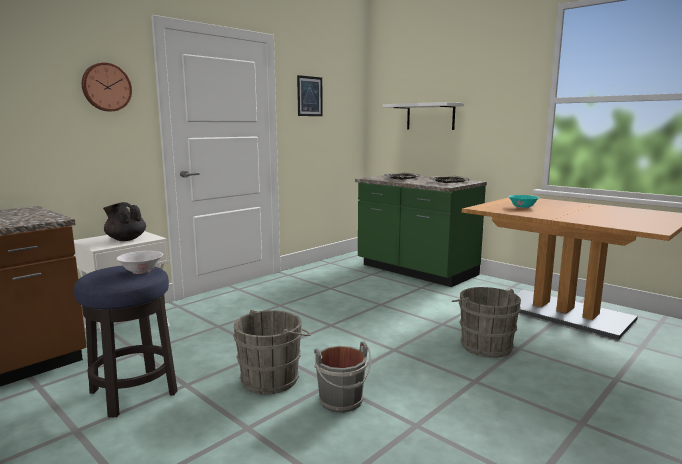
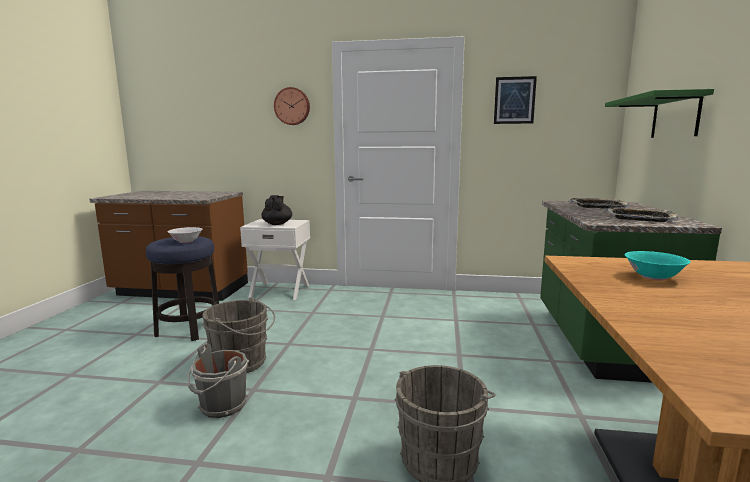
camera: 55 degrees right, 0 degrees up
(430, 116) = (675, 116): white shelf -> green shelf

